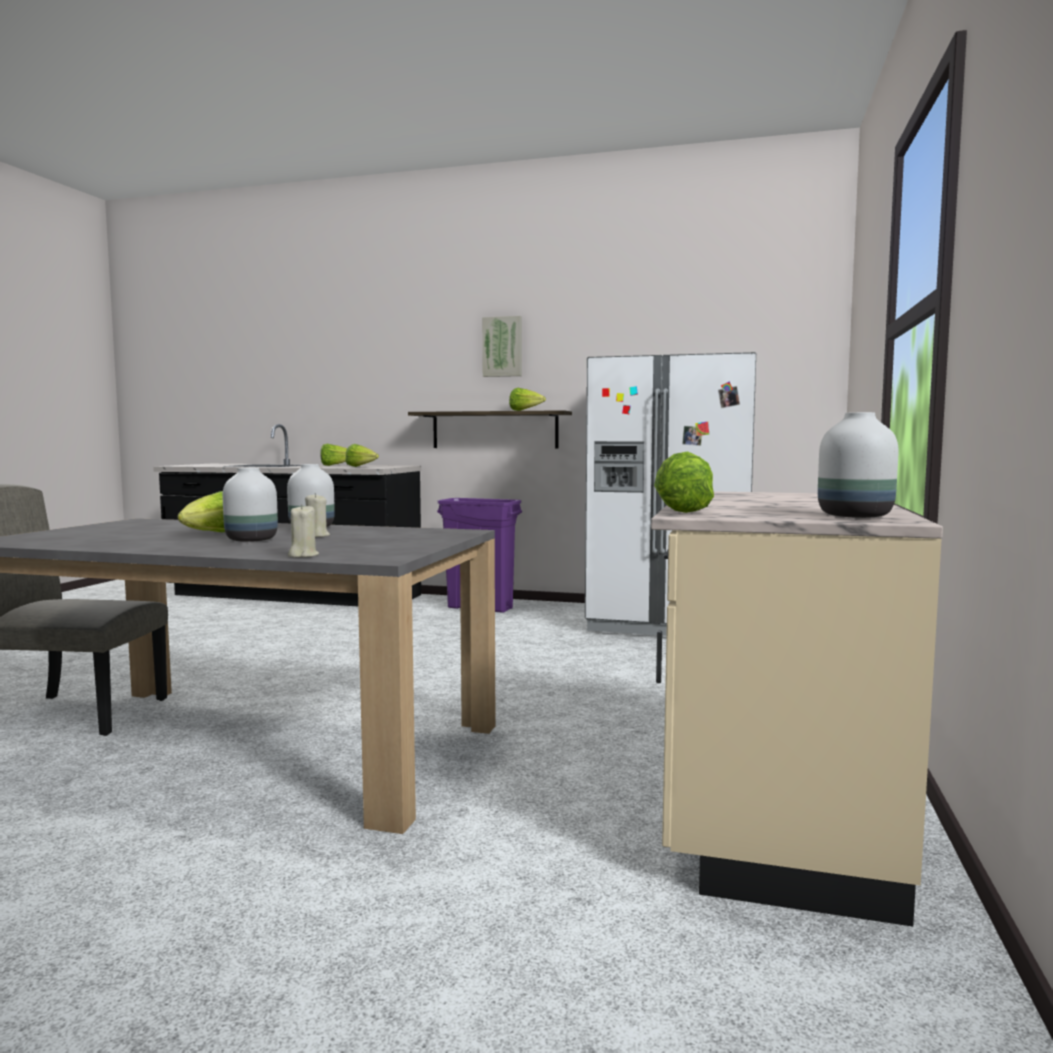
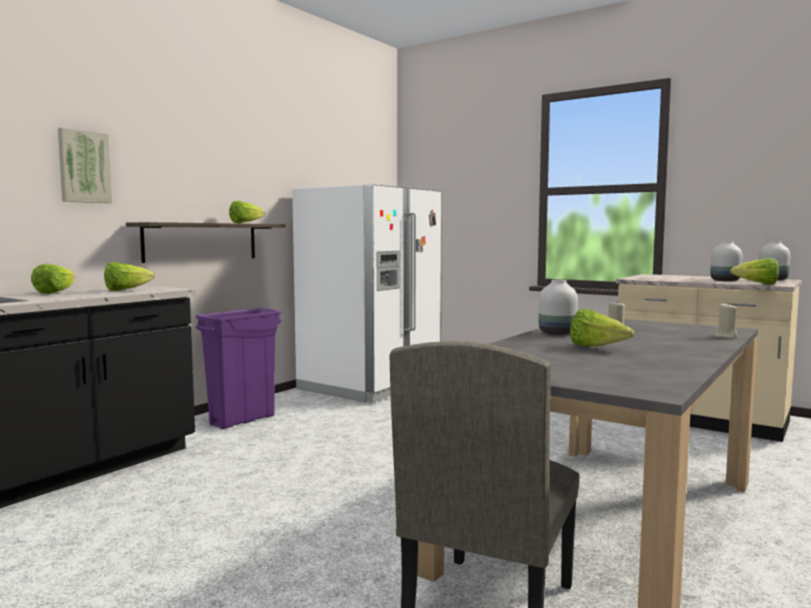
camera: 70 degrees left, 0 degrees up
(250, 540) = (644, 342): white vase -> white vase (726, 281)
(502, 347) = (206, 157): picture -> picture (84, 167)

